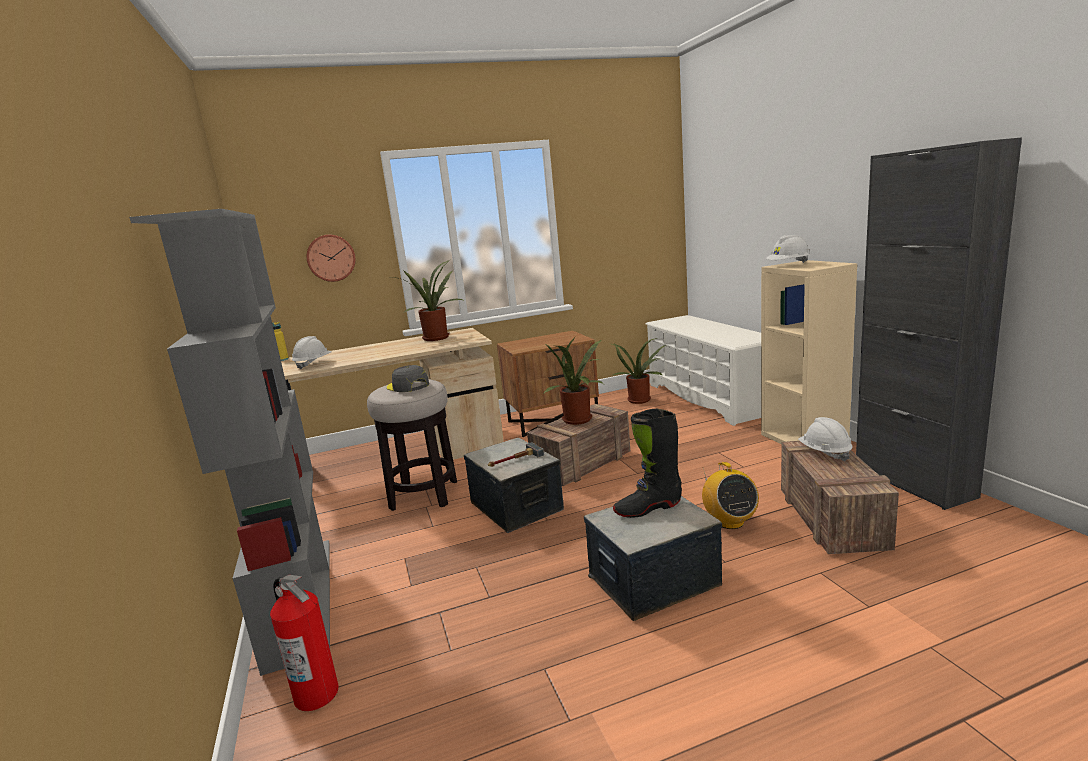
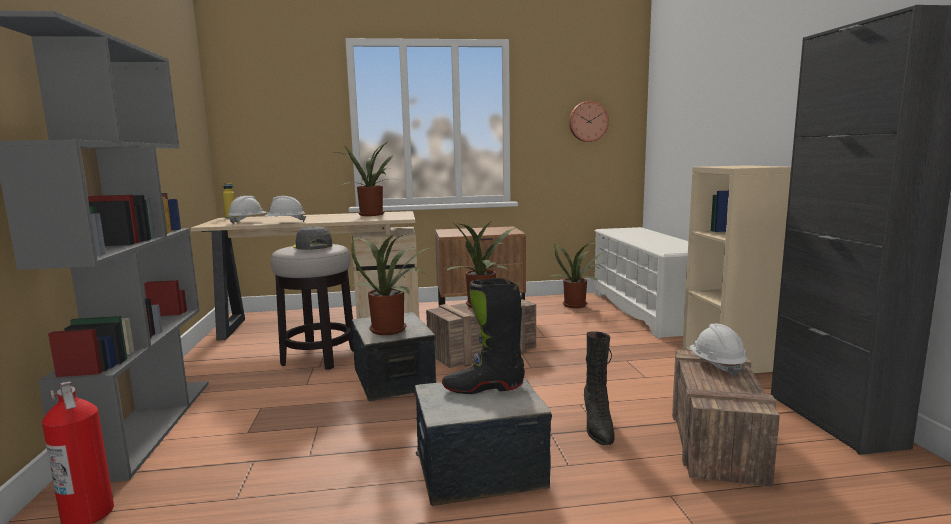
camera: 10 degrees right, 5 degrees down
(331, 258) = (290, 131): wall clock -> wall clock (588, 121)
(514, 460) = (391, 329): hammer -> potted plant
(730, 522) = (598, 427): radio -> black boot
(788, 265) = (720, 166): white hard hat -> white hard hat (285, 222)

